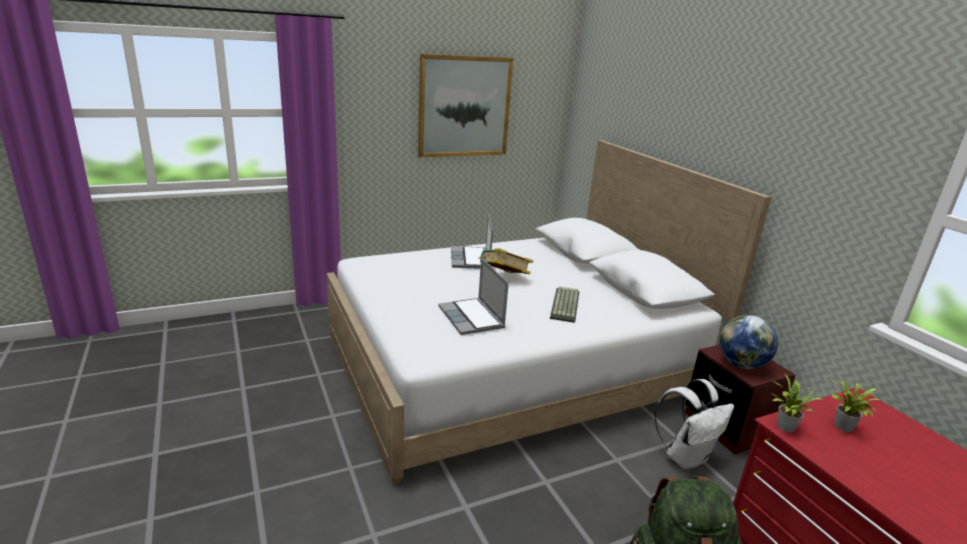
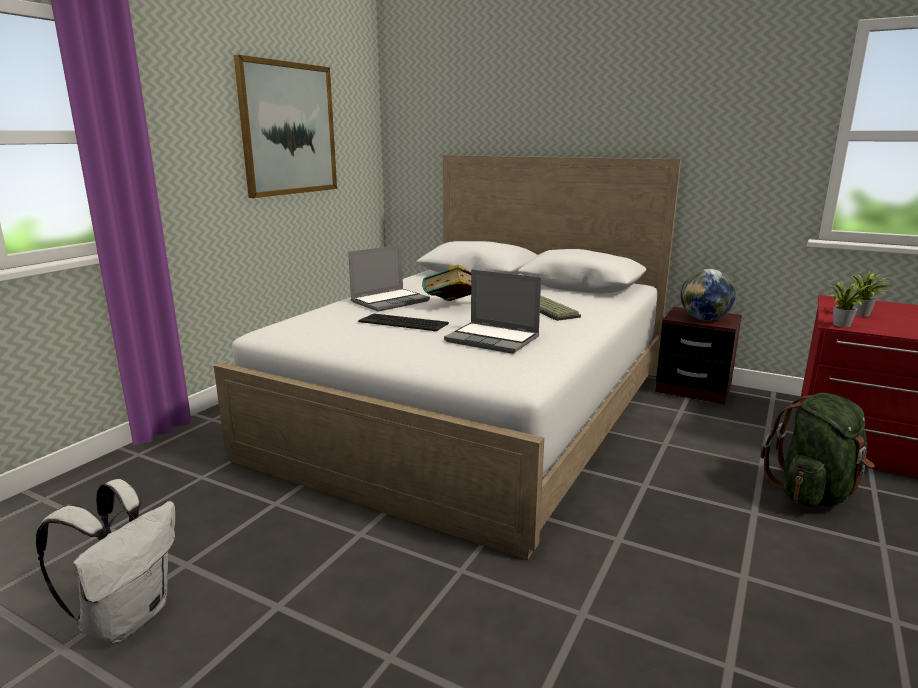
camera: 35 degrees left, 5 degrees down
(444, 282) = (403, 323): none -> keyboard
(471, 259) = (390, 301): laptop -> laptop turned 90 degrees counterclockwise
(686, 456) = (701, 419): white backpack -> white backpack (127, 617)

